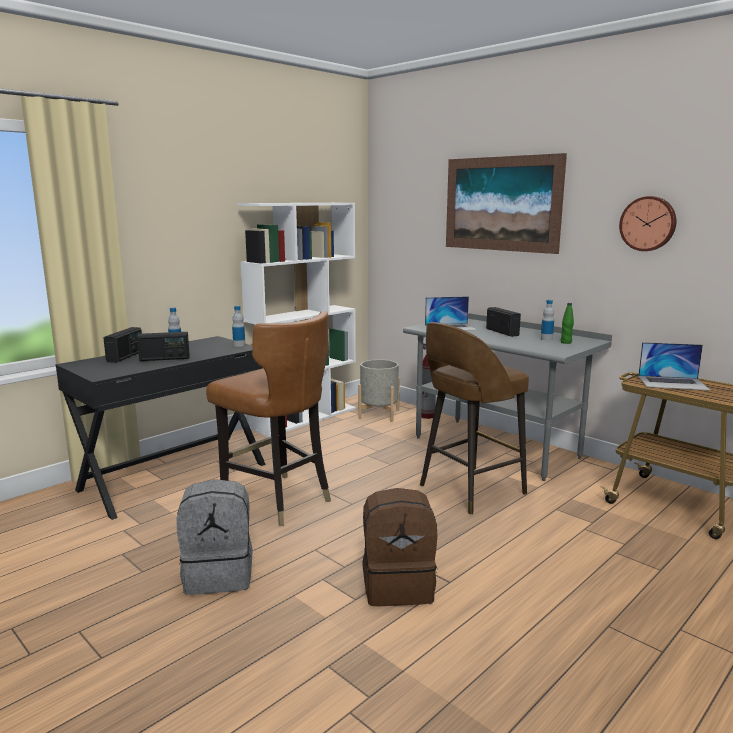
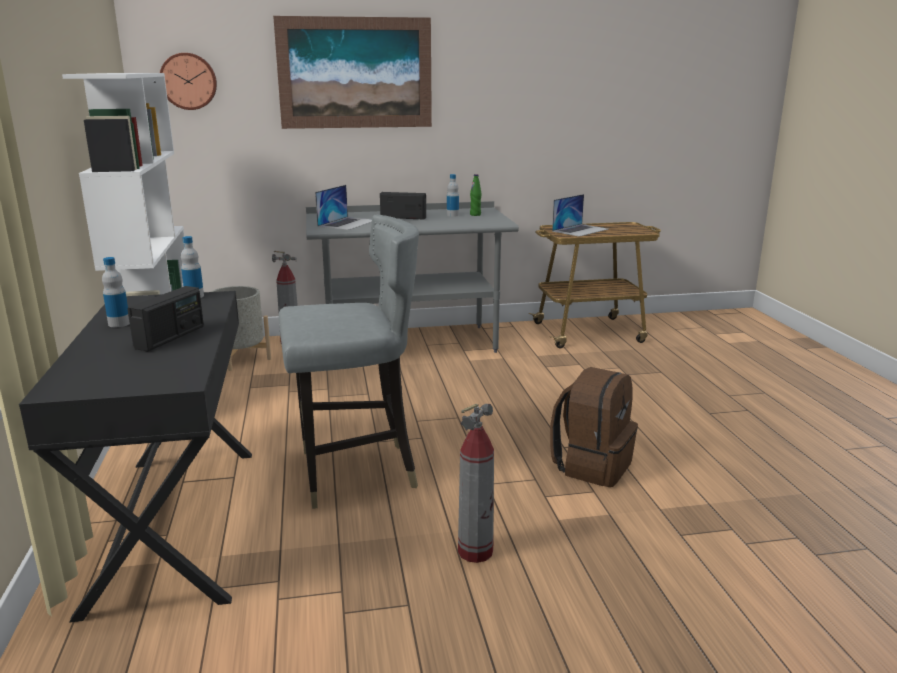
camera: 55 degrees left, 5 degrees up
(125, 356) = (96, 355): radio -> none
(219, 575) = (475, 551): grey backpack -> fire extinguisher
(277, 500) = (355, 473): brown chair -> grey chair
(469, 490) = (471, 382): brown stool -> none
(648, 223) = (517, 91): wall clock -> wall clock (188, 81)

